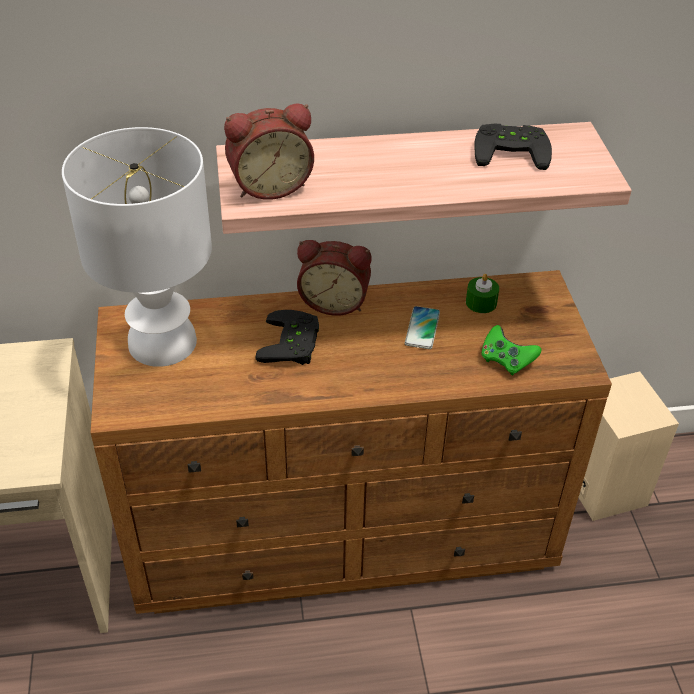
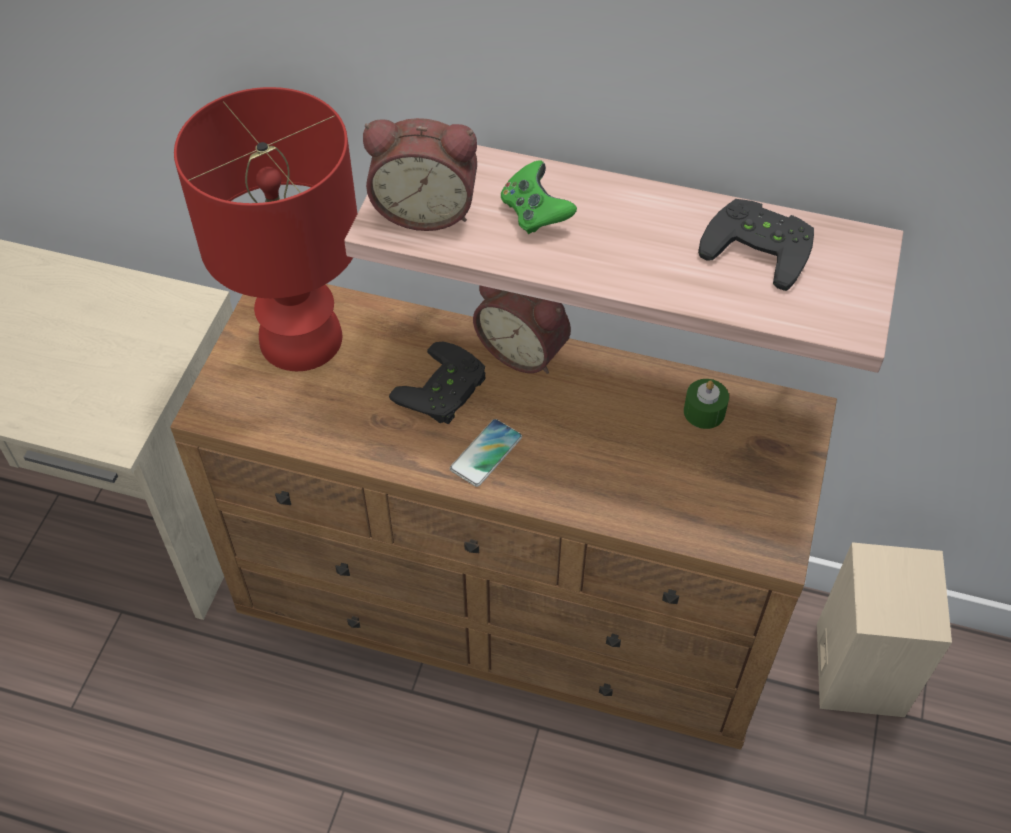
camera: 25 degrees right, 10 degrees up
(160, 342) = (299, 338): white table lamp -> red table lamp
(422, 328) = (609, 423): phone -> phone (486, 453)
(506, 361) = (686, 504): green game controller -> green game controller (535, 213)

